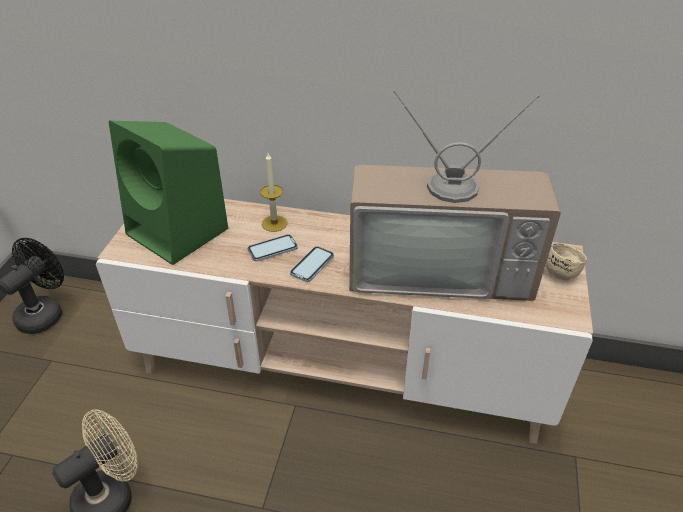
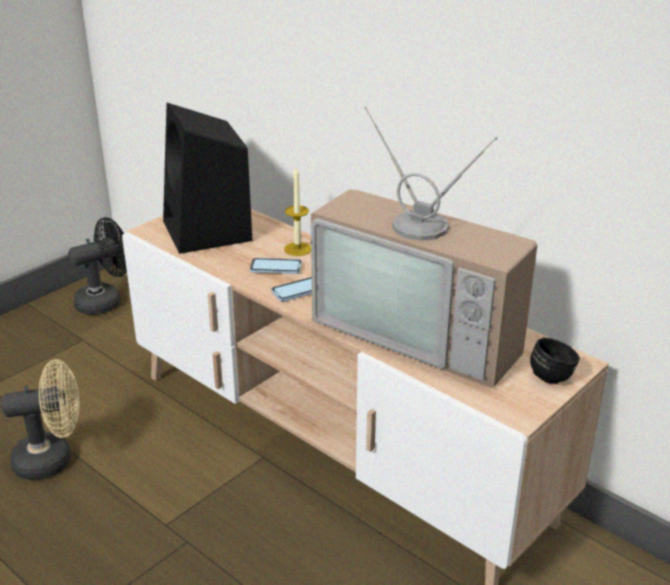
camera: 30 degrees right, 10 degrees down
(180, 232) = (208, 232): green speaker -> black speaker
(557, 270) = (550, 373): beige mug -> black mug

